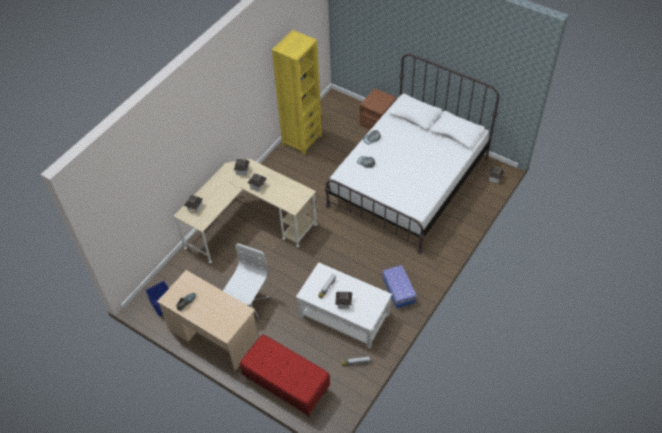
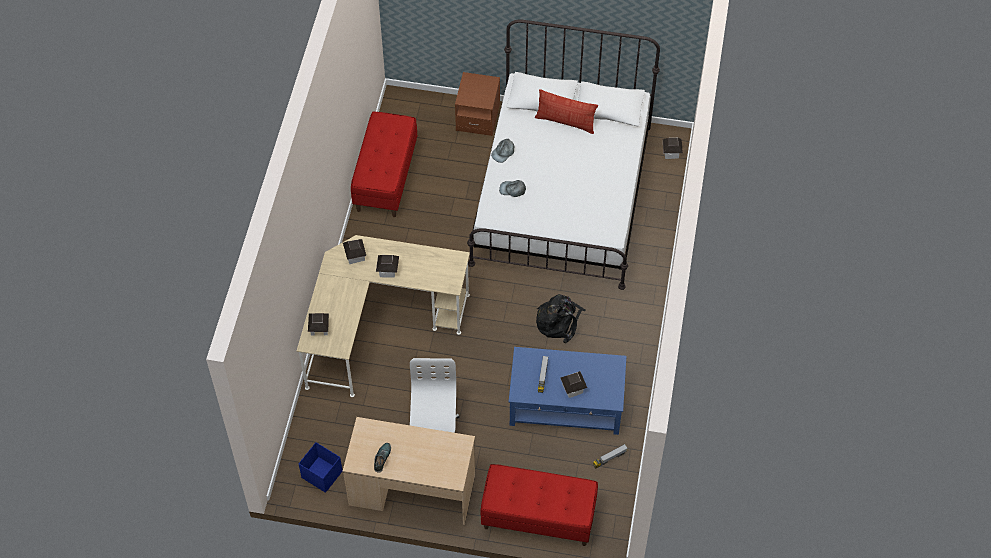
camera: 25 degrees left, 5 degrees up
(302, 139) = (385, 178): yellow bookcase -> red bench
(344, 315) = (566, 404): white coffee table -> blue coffee table
(366, 260) = (559, 322): none -> black backpack
(398, 290) = (619, 347): storage box -> none
(422, 132) = (565, 122): none -> pillow

